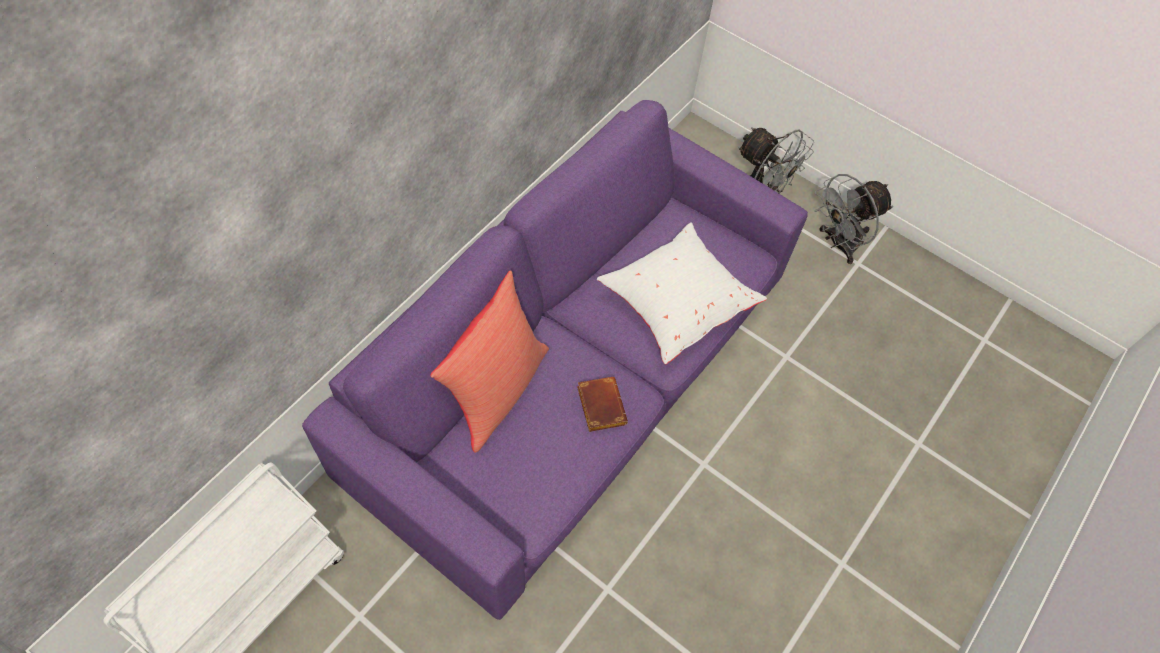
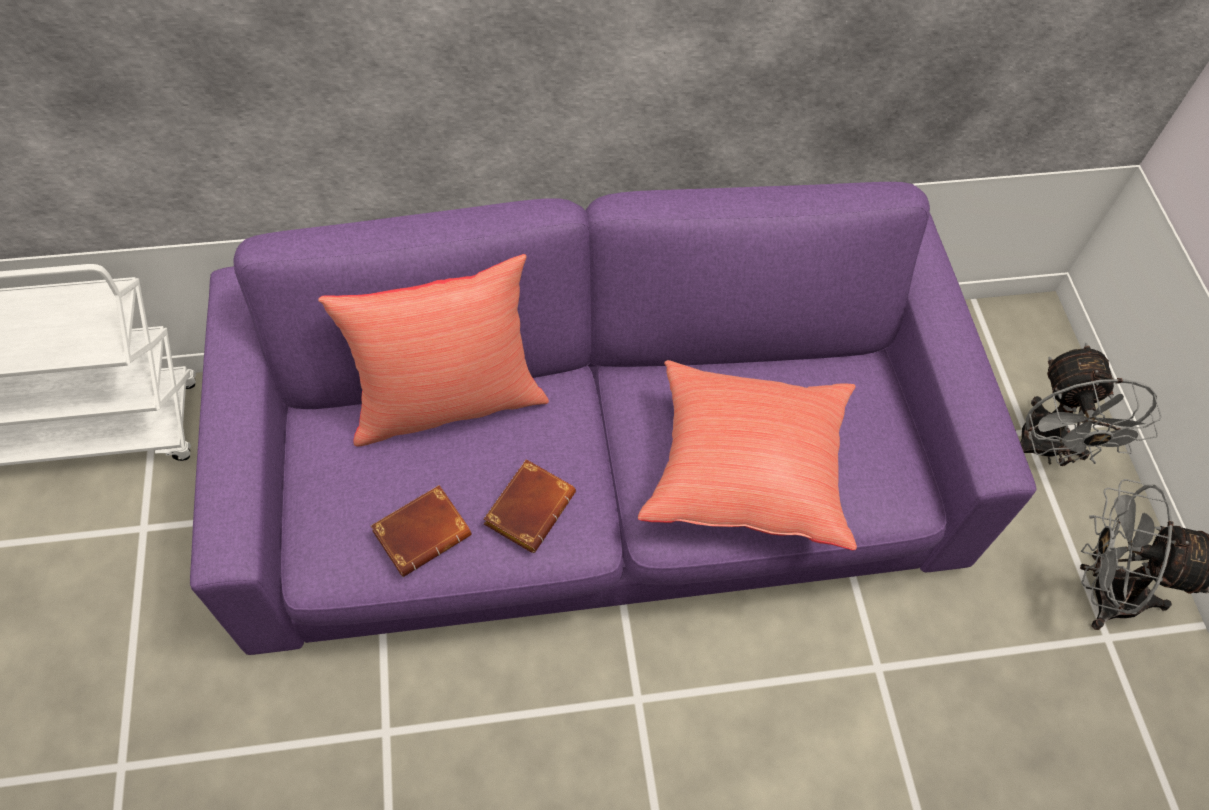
camera: 45 degrees right, 0 degrees up
(563, 461) = (423, 531): none -> brown book
(676, 303) = (746, 469): white pillow -> red pillow

